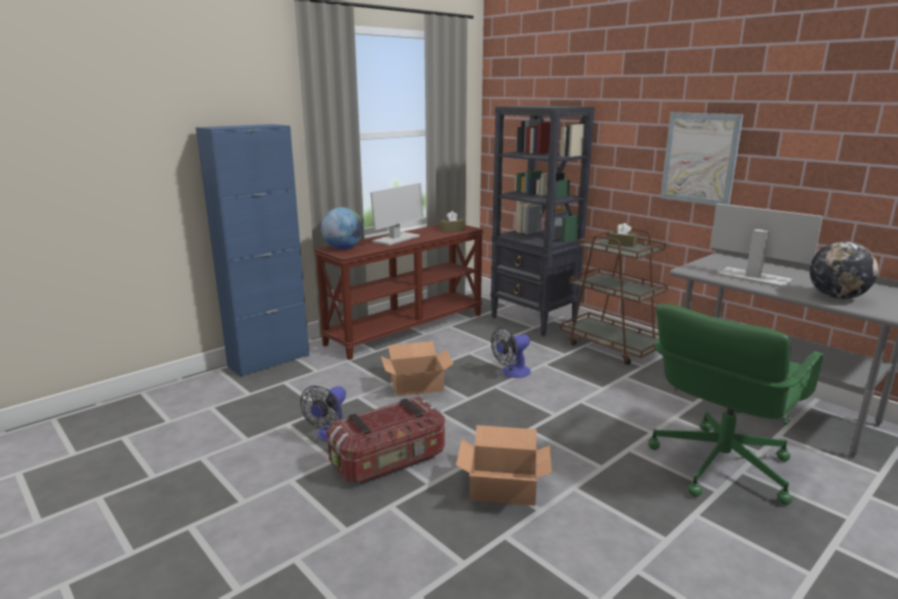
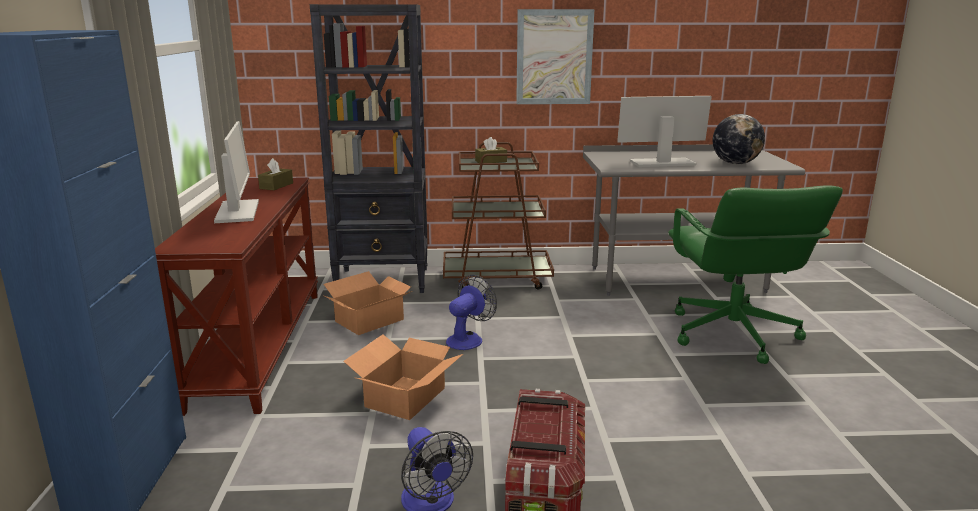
camera: 50 degrees left, 0 degrees up
(343, 248) = (199, 241): globe -> none
(504, 488) = (669, 438): cardboard box -> cardboard box (370, 320)
(511, 373) = (468, 339): fan -> fan turned 150 degrees counterclockwise

